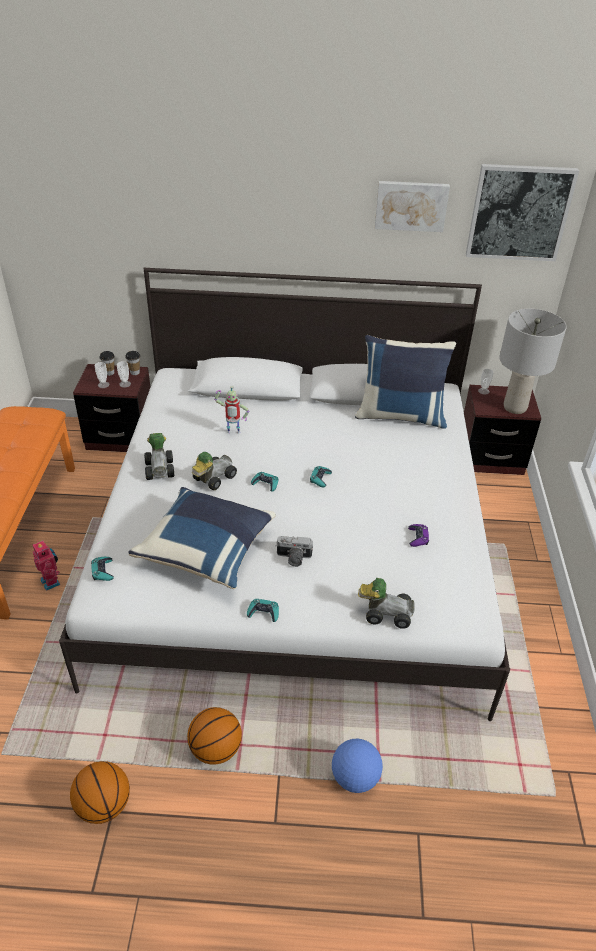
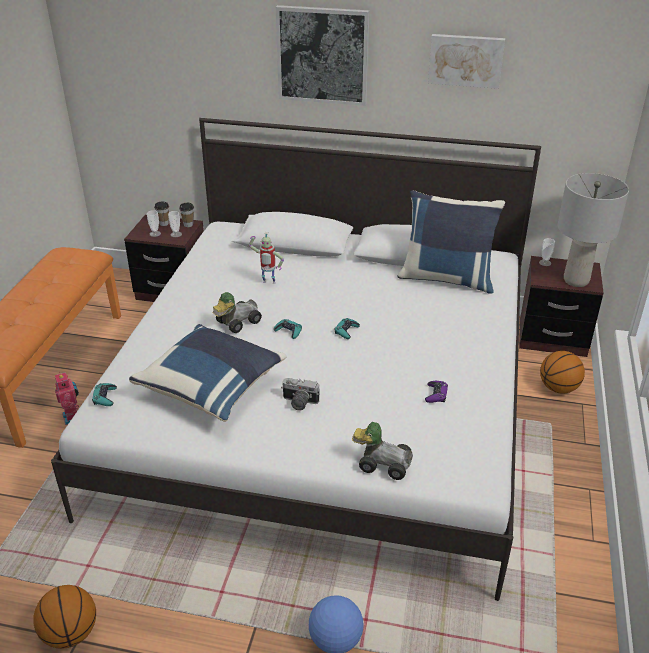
camera: 10 degrees right, 5 degrees down
(160, 468) = (187, 309): toy car -> none
(215, 749) = (195, 593): basketball -> basketball (558, 388)
(263, 612) = (254, 450): turquoise game controller -> none
(519, 213) = (580, 70): picture -> picture (323, 55)

